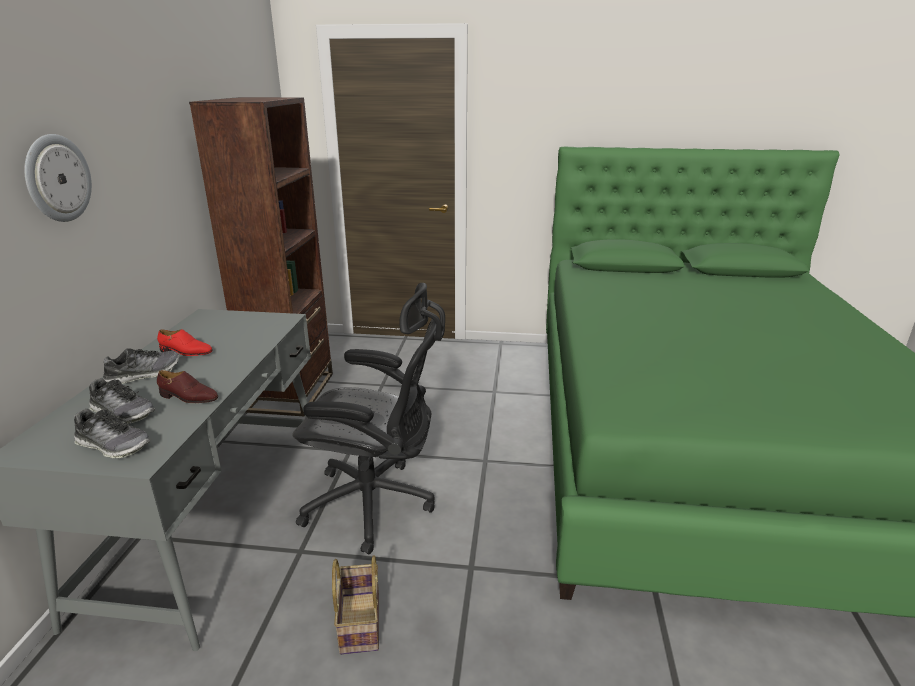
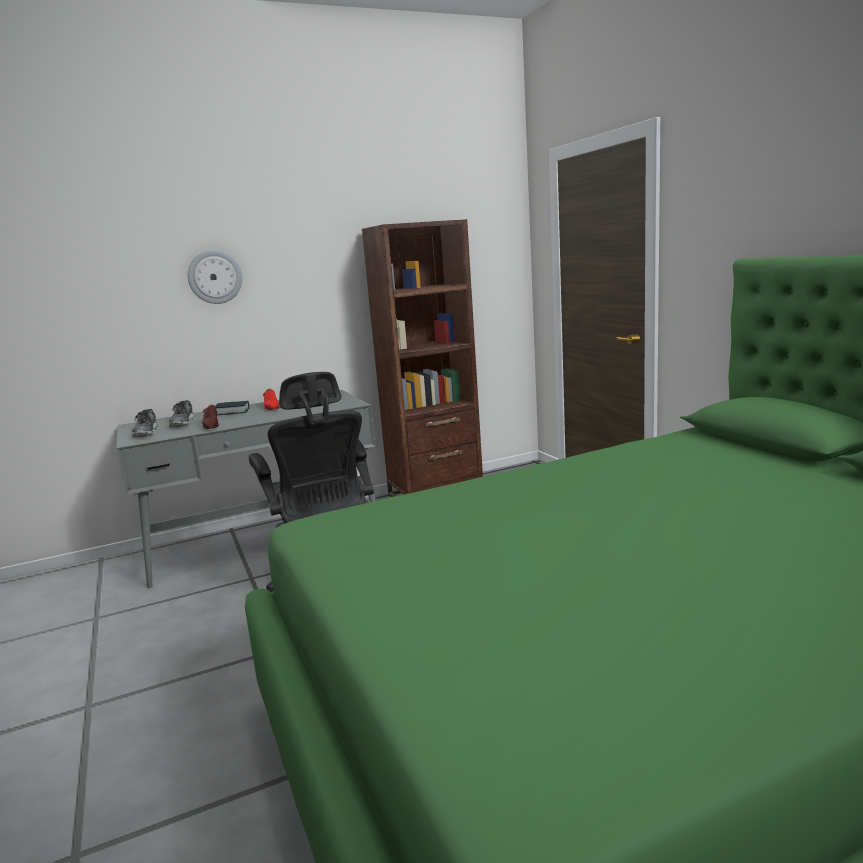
camera: 60 degrees right, 10 degrees down
(144, 375) = (232, 412): shoe -> book
(358, 621) = (195, 626): basket -> none

